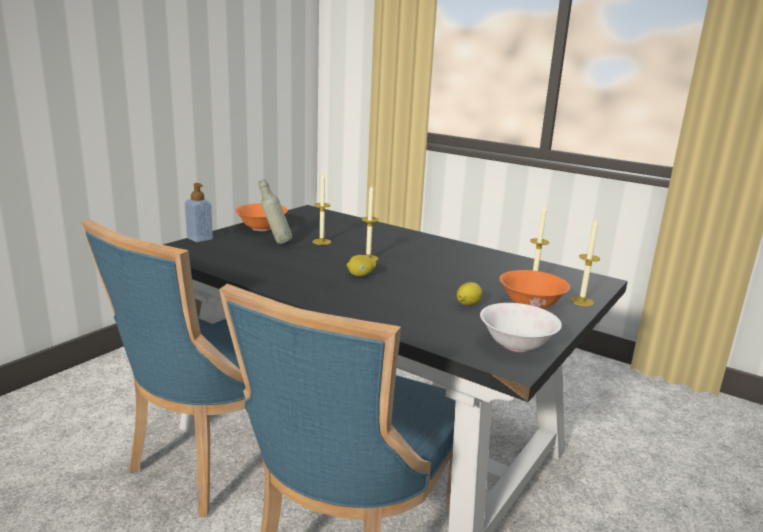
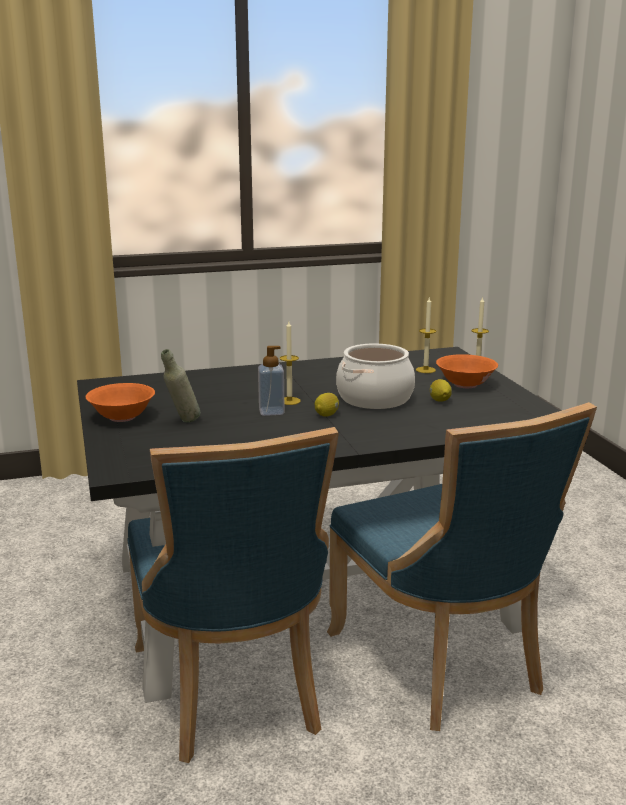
camera: 50 degrees left, 0 degrees up
(199, 238) = (104, 451): soap dispenser -> soap dispenser (271, 411)
(321, 242) = (213, 405): candle -> none
(425, 281) = (374, 399): none -> cooking pot
(516, 345) = (525, 410): white bowl -> none

